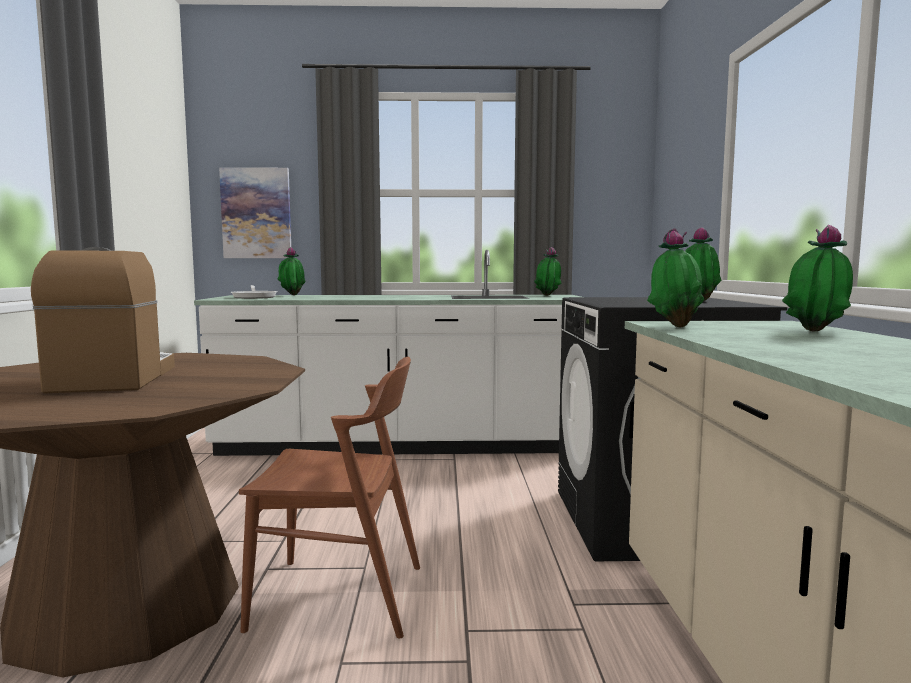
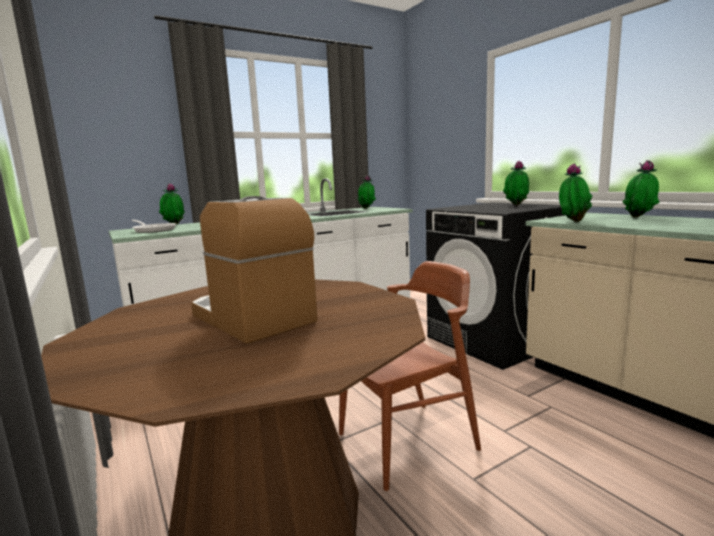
camera: 30 degrees left, 5 degrees up
(256, 213) = (117, 153): picture -> none

